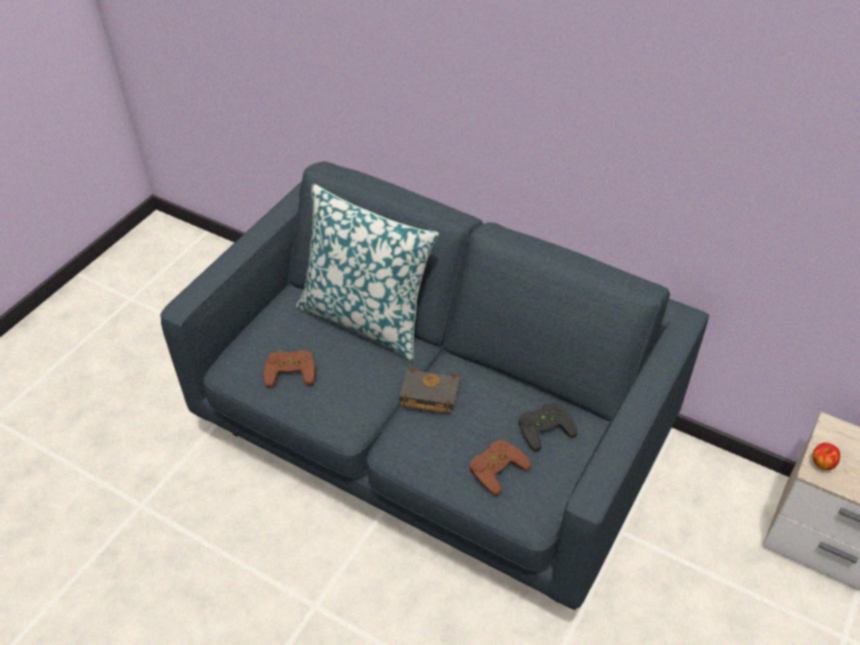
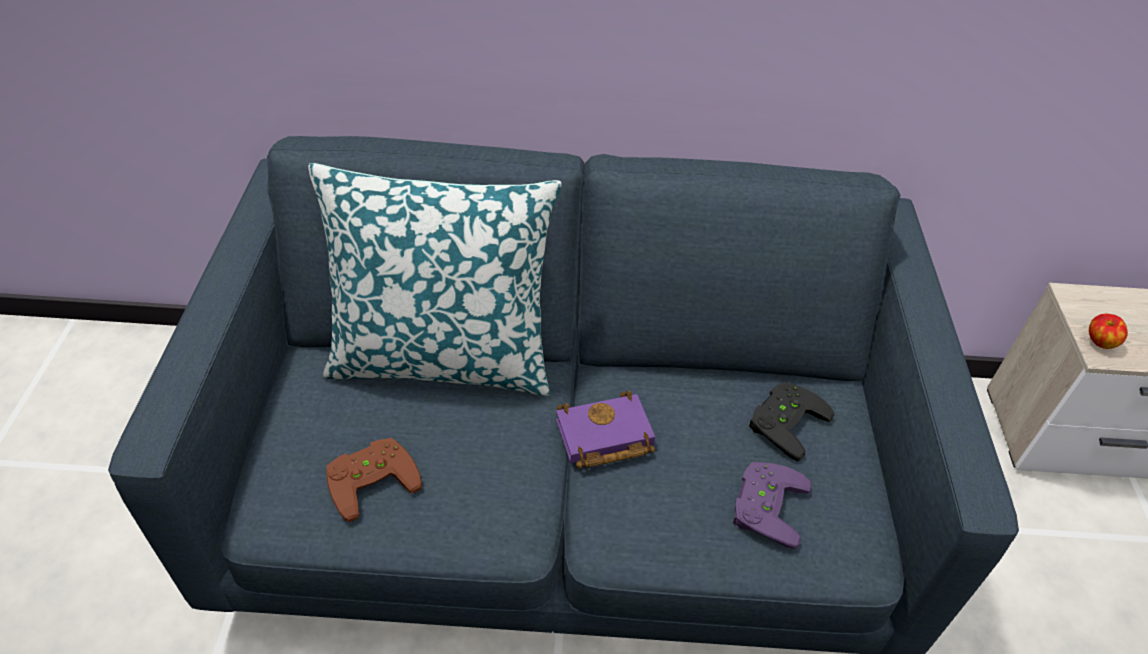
camera: 30 degrees left, 0 degrees up
(427, 395) = (603, 437): black book -> purple book
(495, 466) = (764, 504): brown game controller -> purple game controller

